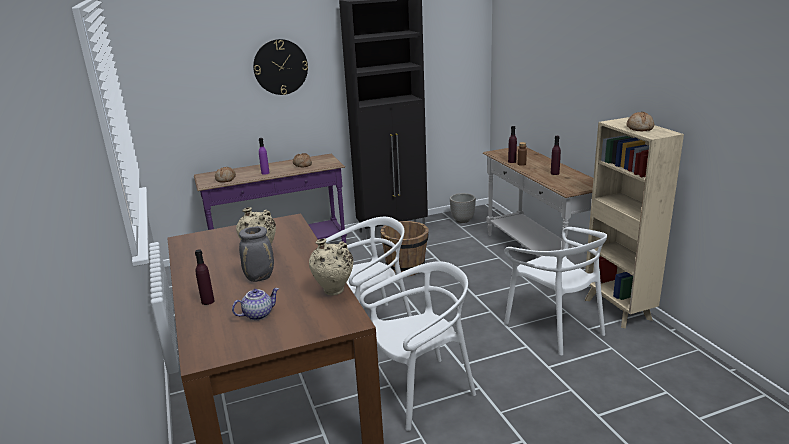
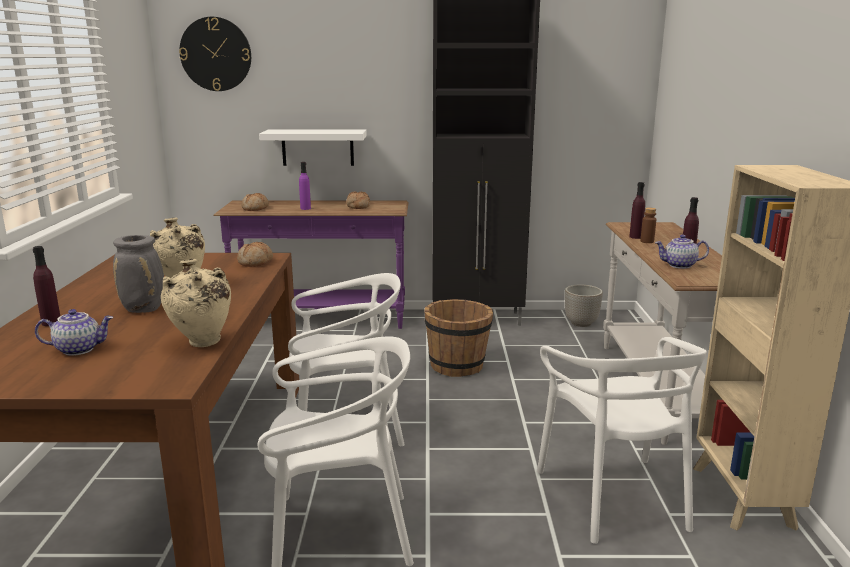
camera: 20 degrees right, 5 degrees down
(260, 123) = (317, 147): none -> white shelf
(280, 67) = (350, 77): wall clock -> wall clock (216, 54)
(555, 179) = (679, 265): none -> teapot
(640, 128) = (797, 175): bread -> bread (256, 262)

